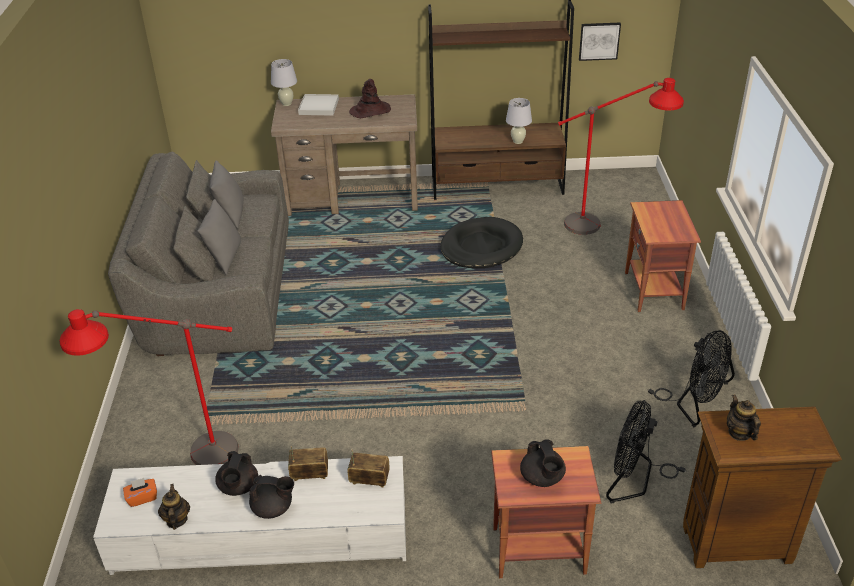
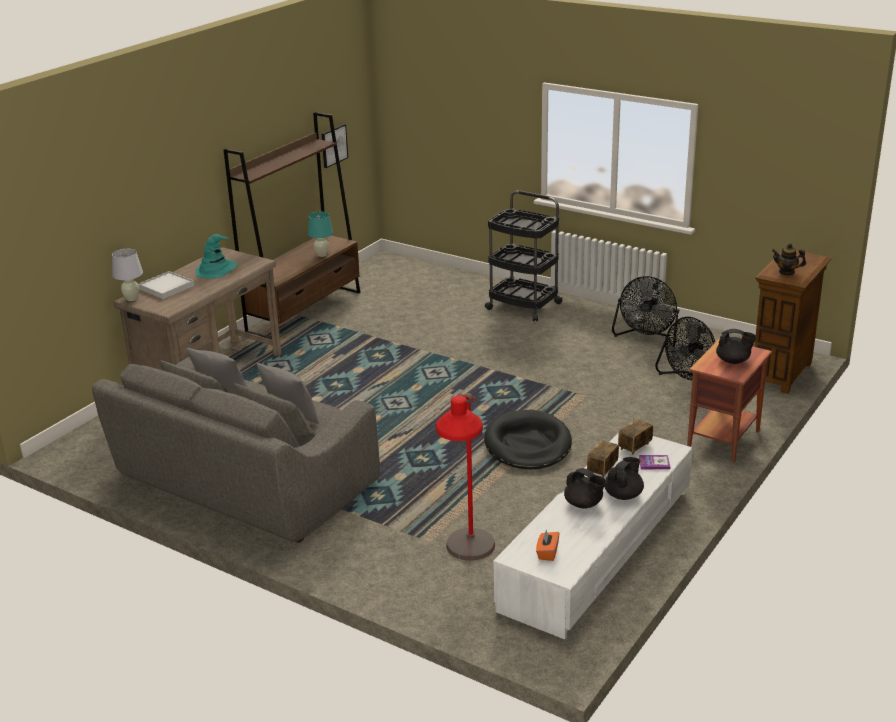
camera: 55 degrees left, 10 degrees down
(176, 520) = (591, 542): teapot -> none
(349, 506) = (654, 463): none -> book
(370, 111) = (216, 270): brown hat -> turquoise hat
(481, 247) = (375, 346): black dog bed -> black dog bed (528, 444)
(518, 141) = (322, 255): white table lamp -> turquoise table lamp
(608, 227) = (427, 293): red floor lamp -> none
(655, 291) = (523, 306): nightstand -> black cart
(694, 399) = (646, 336): black fan -> black fan turned 135 degrees clockwise

